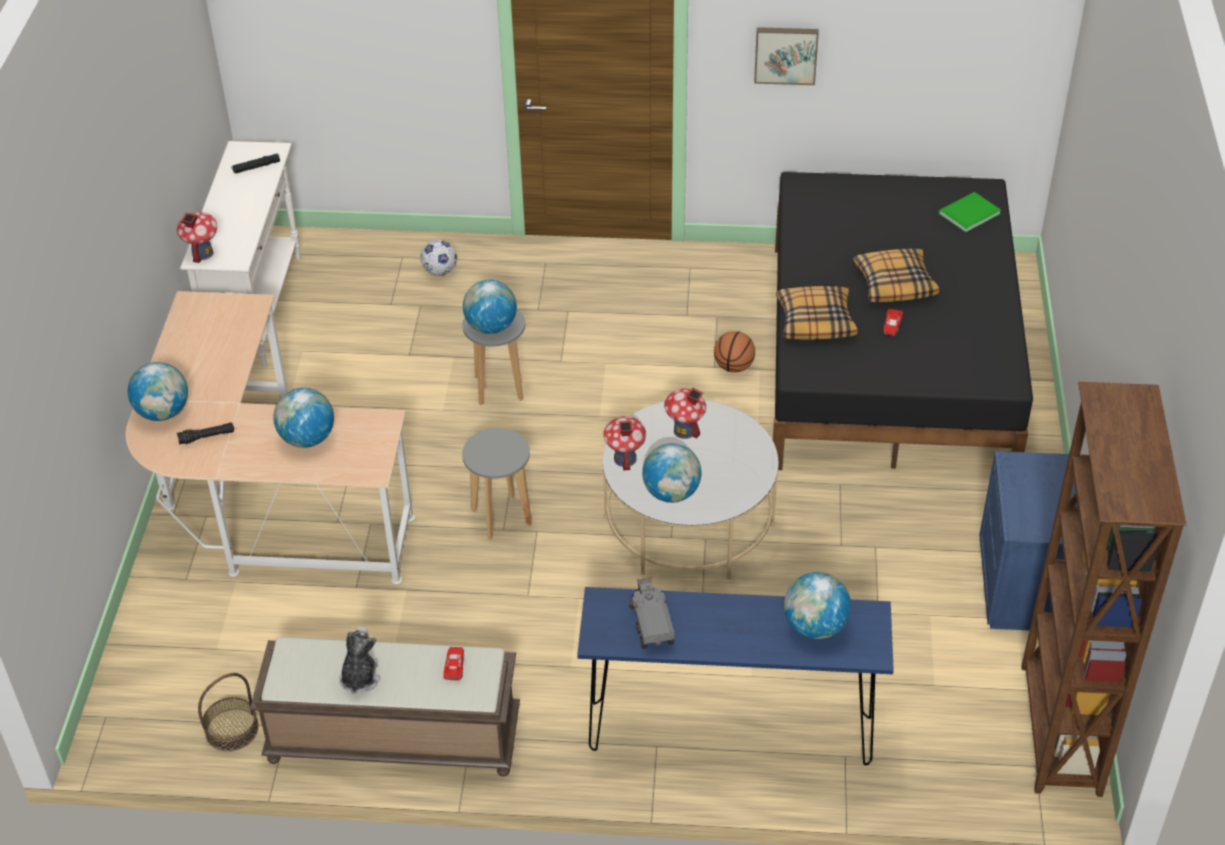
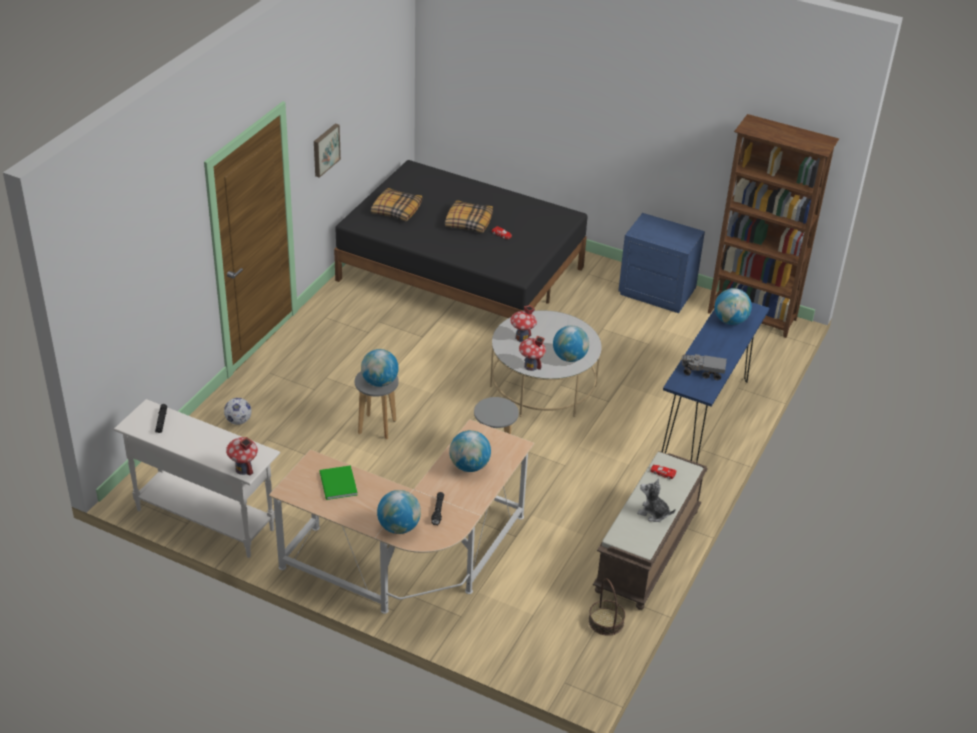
camera: 70 degrees left, 5 degrees down
(734, 367) = (428, 329): basketball -> none
(815, 321) = (480, 257): pillow -> pillow (396, 210)
(967, 213) = (428, 180): green book -> green book (337, 485)

